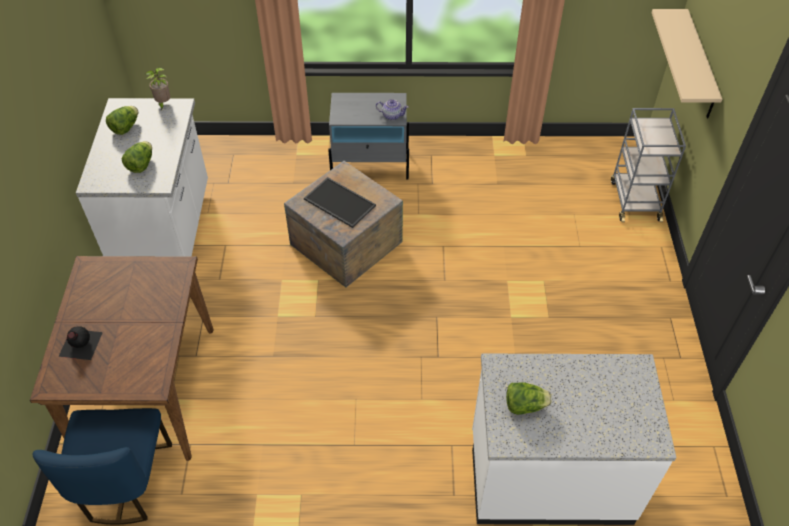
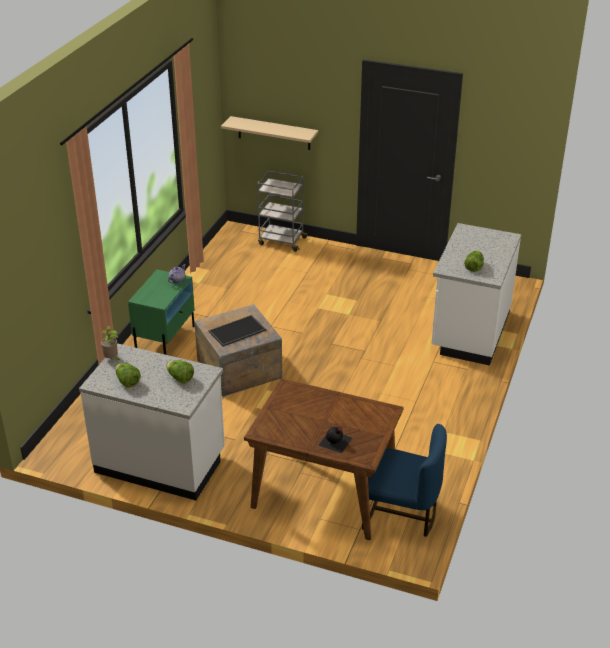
camera: 70 degrees left, 15 degrees down
(370, 165) = (166, 340): grey nightstand -> green nightstand

